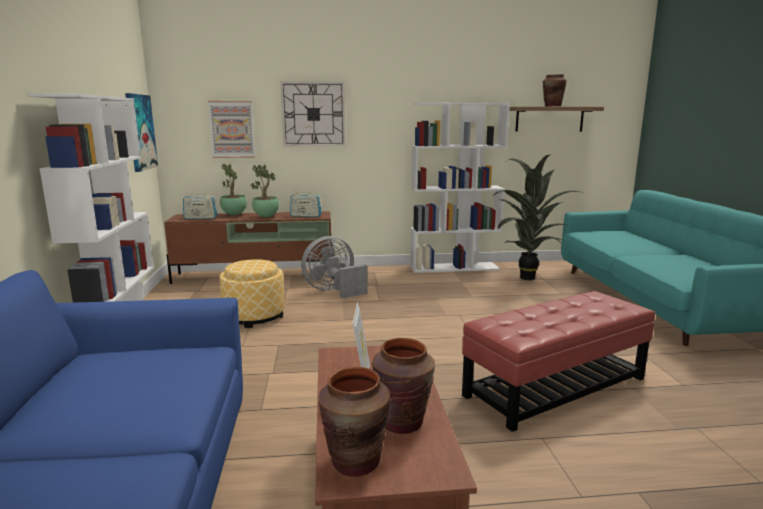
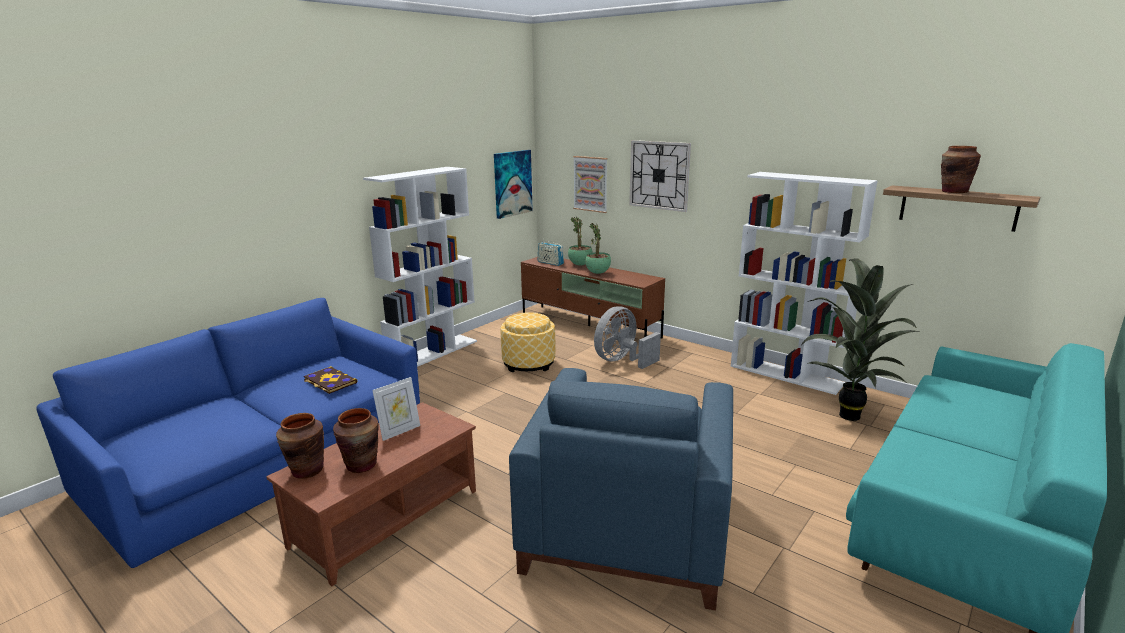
camera: 45 degrees right, 5 degrees up
(148, 375) = (329, 381): none -> book
(306, 216) = (630, 279): radio -> none
(333, 291) = (622, 361): grey fan -> grey fan turned 60 degrees counterclockwise
(556, 387) = (627, 524): red ottoman -> blue armchair

